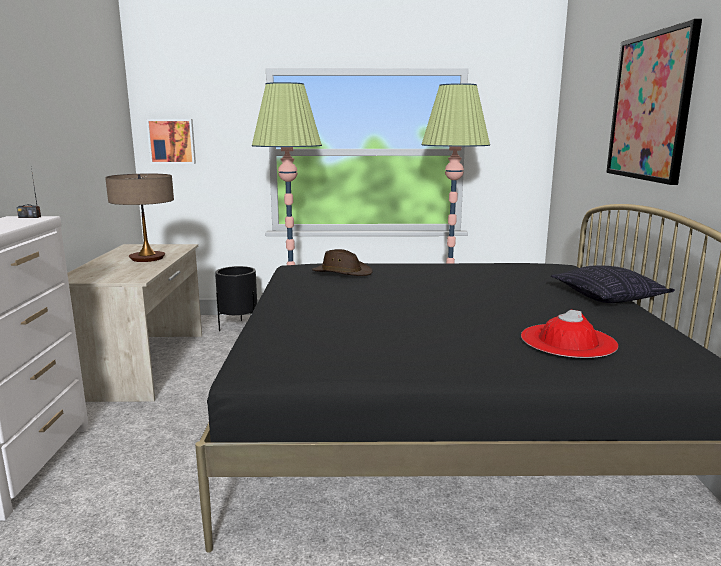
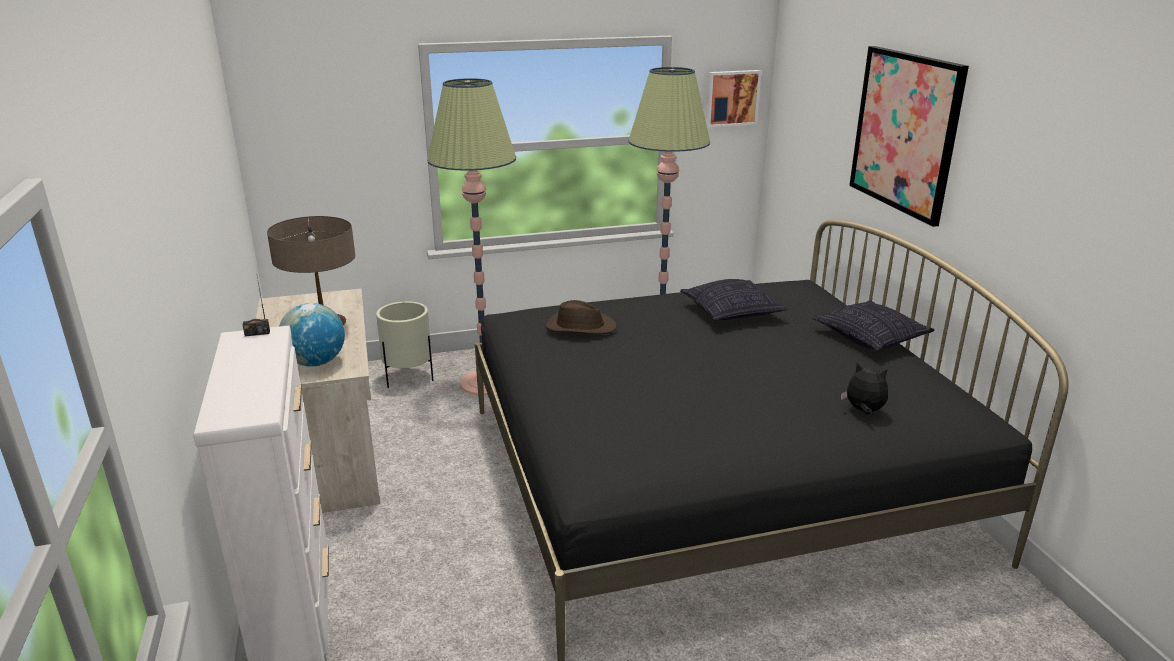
camera: 15 degrees left, 10 degrees up
(117, 274) = (315, 362): none -> globe
(172, 141) = (293, 146): picture -> picture (731, 98)
(238, 327) = (408, 378): black planter -> beige planter
(482, 274) = (731, 313): none -> pillow
(568, 341) = (863, 411): red hat -> plush toy

